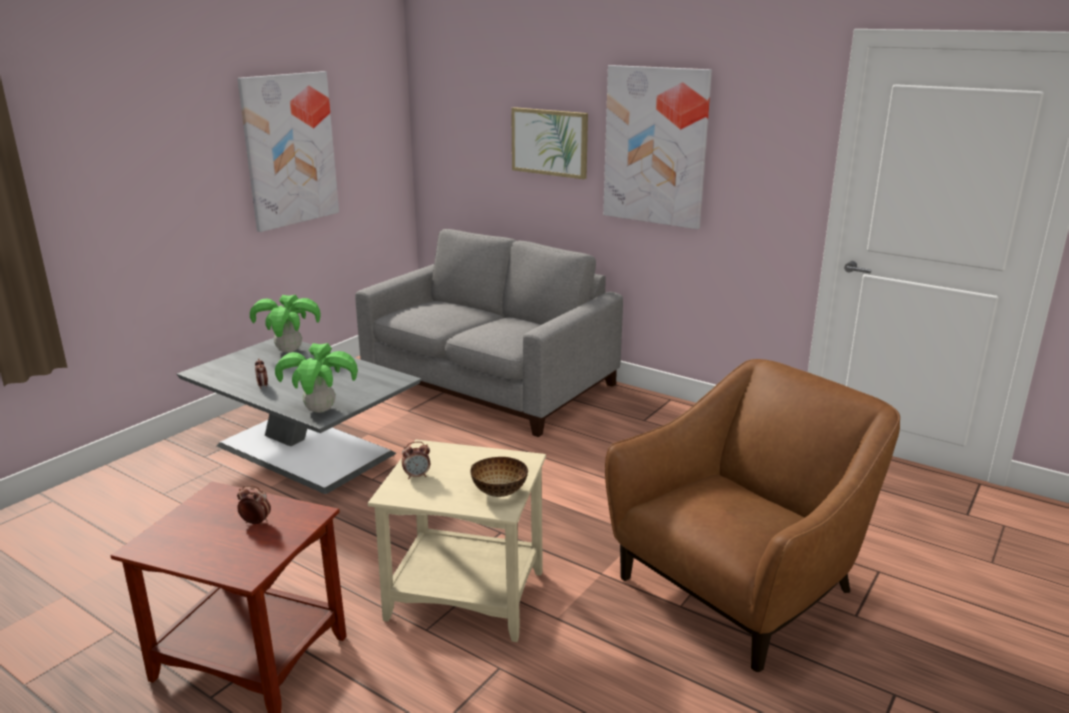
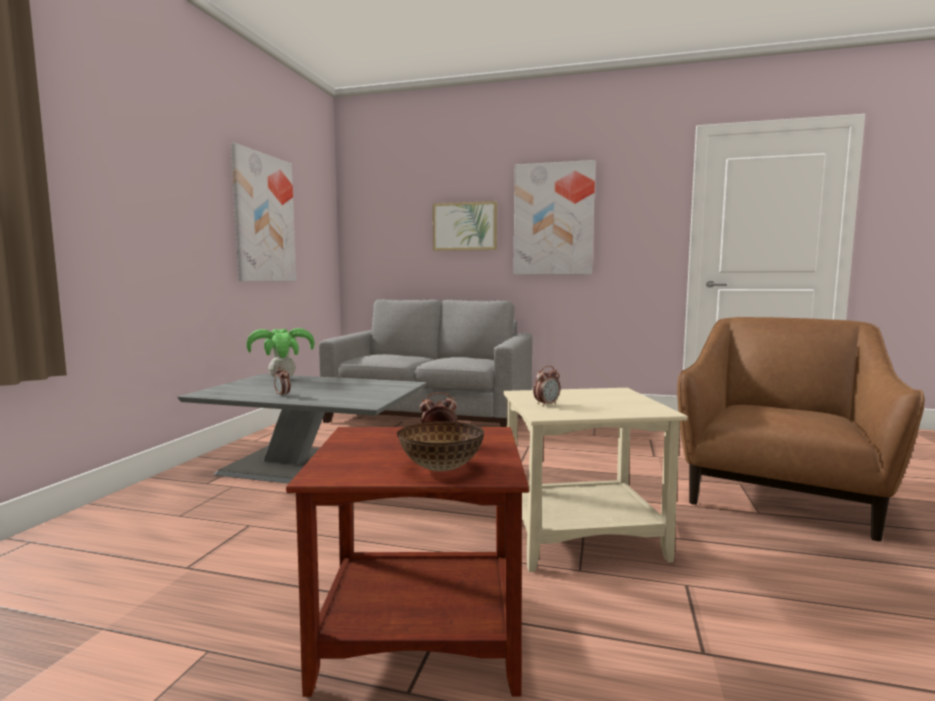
camera: 20 degrees left, 15 degrees down
(320, 410) = (361, 401): potted plant -> none
(500, 492) = (638, 404): bowl -> bowl (442, 468)

